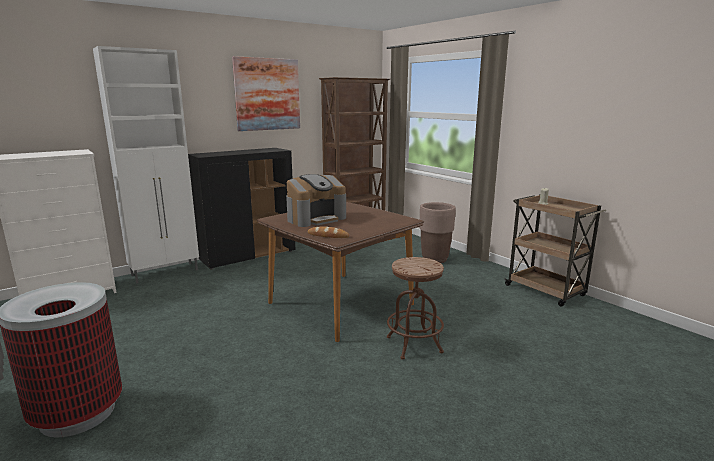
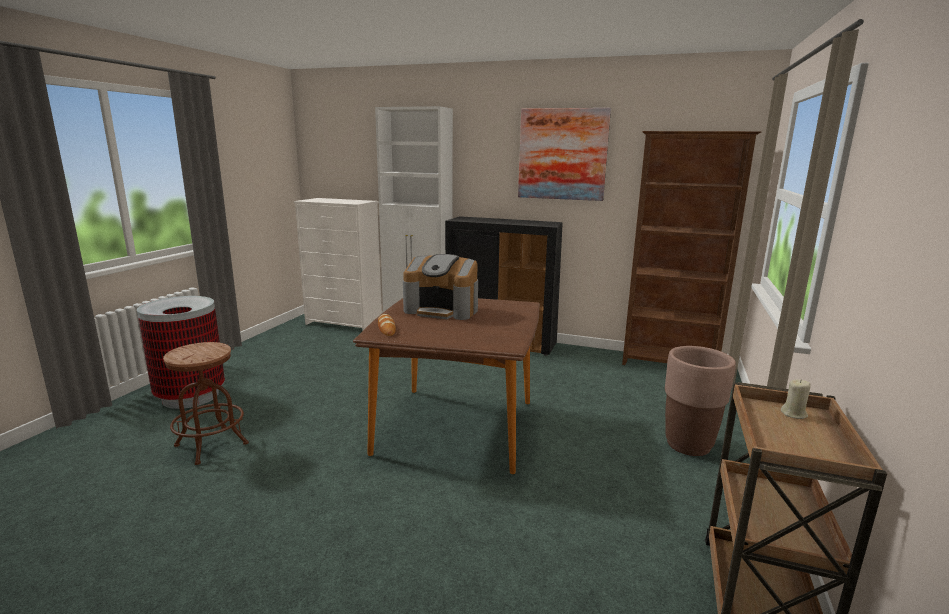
camera: 55 degrees right, 0 degrees up
(414, 344) = (407, 509): brown stool -> brown stool (211, 445)

